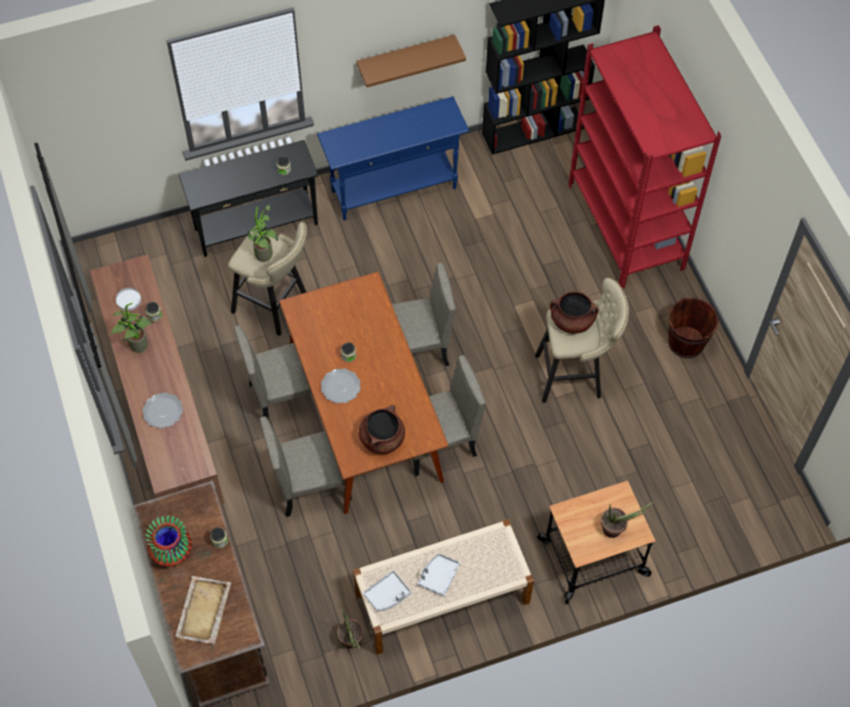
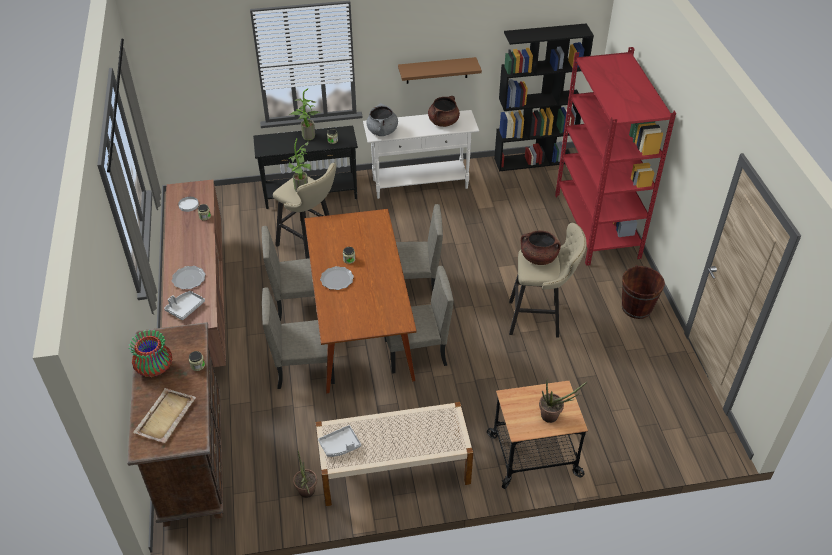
camera: 10 degrees right, 15 degrees down
(137, 347) = (184, 235): potted plant -> potted plant (307, 137)
(346, 149) = (382, 131): none -> grey cooking pot
(382, 438) = (361, 319): brown cooking pot -> brown cooking pot (443, 122)
(394, 189) = (420, 184): blue console table -> white console table
(438, 576) = (388, 437): grey tray -> grey tray (185, 308)

